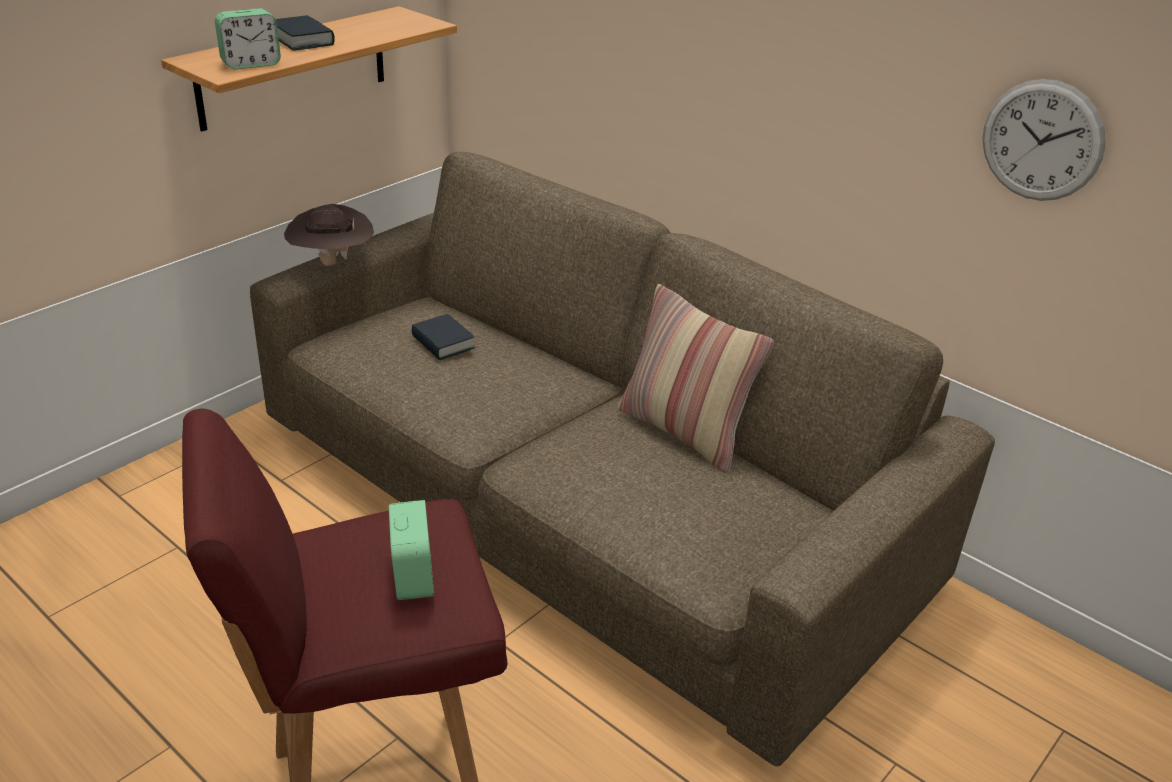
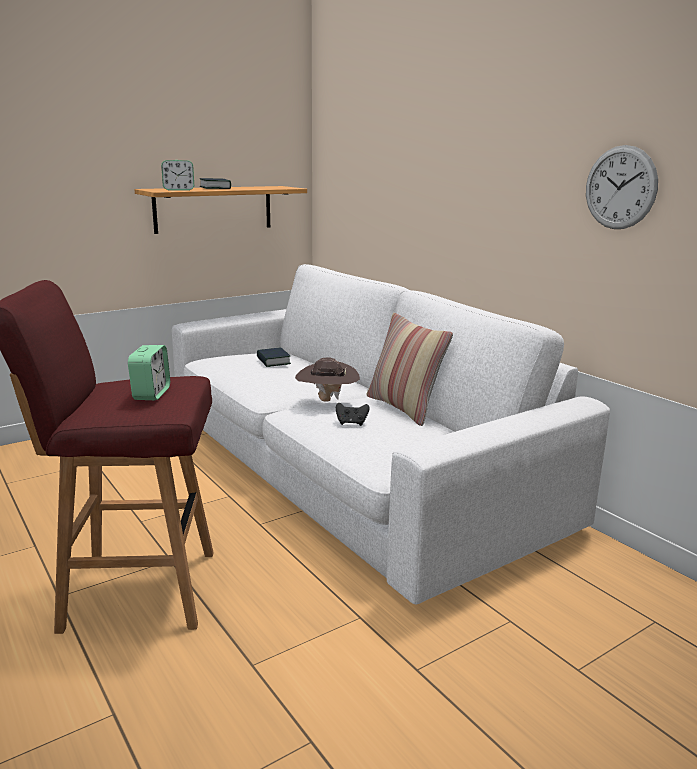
camera: 15 degrees right, 15 degrees down
(331, 263) = (221, 319): brown hat -> brown hat (327, 401)
(581, 500) = (347, 466): brown sofa -> white sofa
(634, 491) = (351, 423): none -> black game controller

